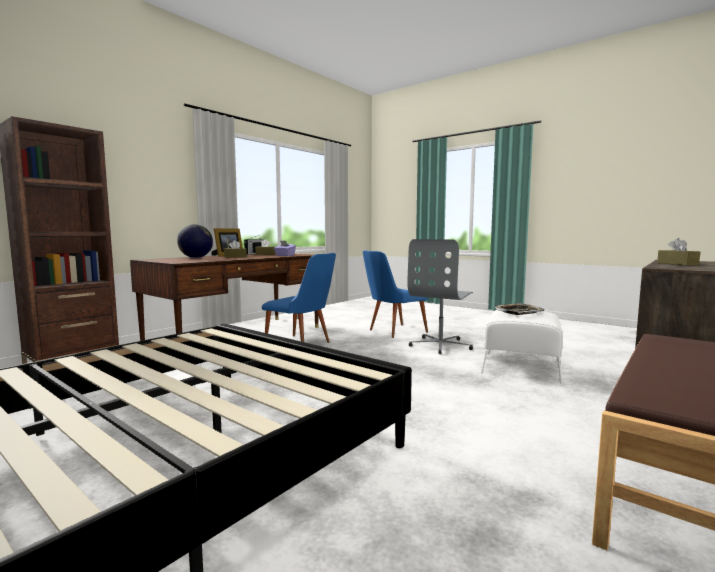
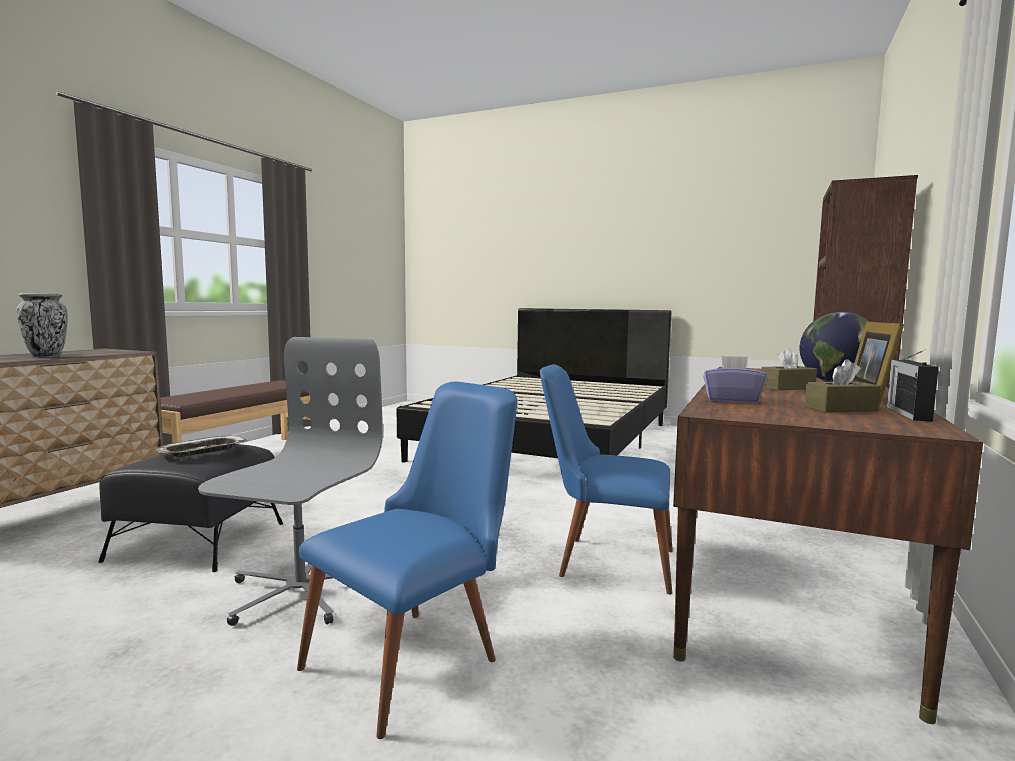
camera: 165 degrees right, 0 degrees up
(520, 367) = (199, 541): white ottoman -> black ottoman
(677, 264) = (46, 356): brown tissue box -> vase

